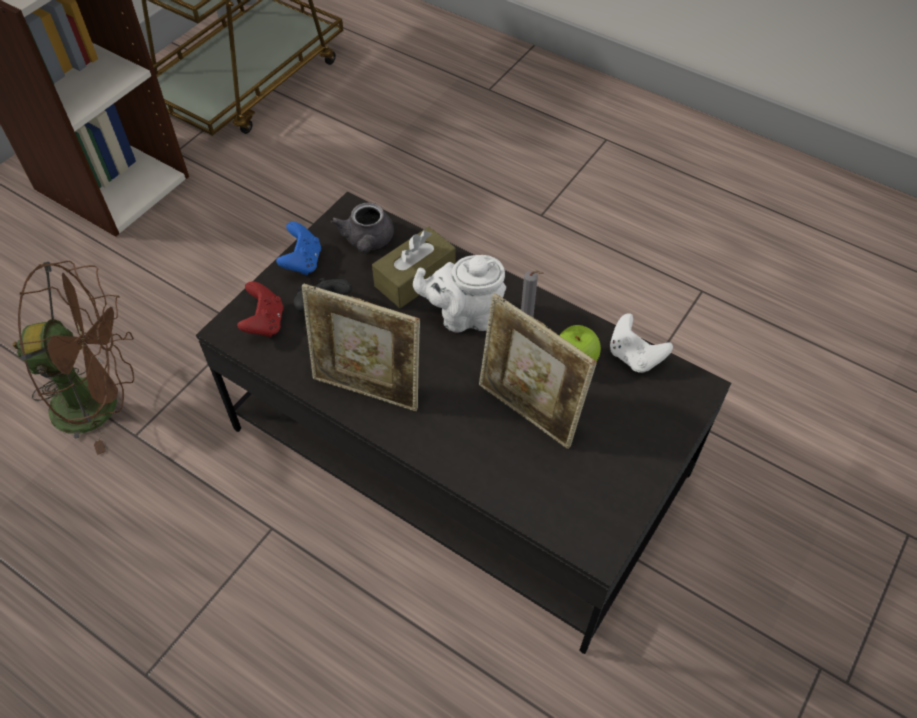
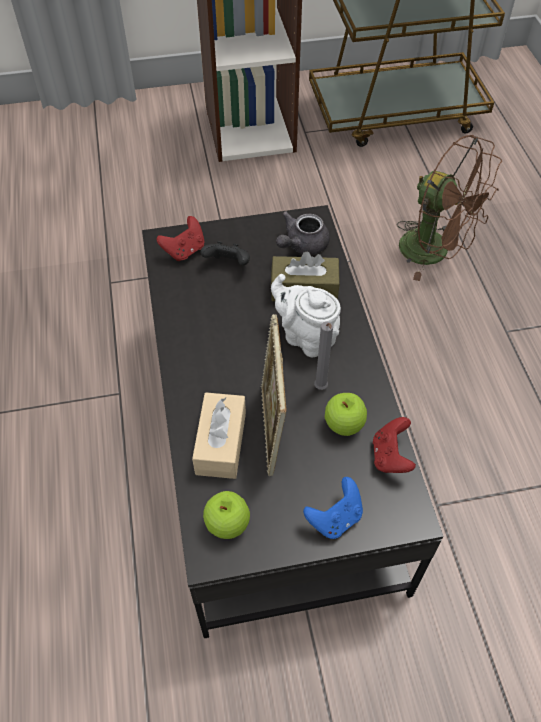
camera: 45 degrees right, 0 degrees up
(101, 402) = (113, 251): brown fan -> brown fan (434, 252)
(302, 262) = (248, 230): blue game controller -> blue game controller (335, 518)
(368, 390) = (194, 335): picture frame -> none
(501, 457) = (221, 443): none -> beige tissue box
(582, 513) = (227, 524): none -> apple
(634, 357) = (390, 456): white game controller -> red game controller

